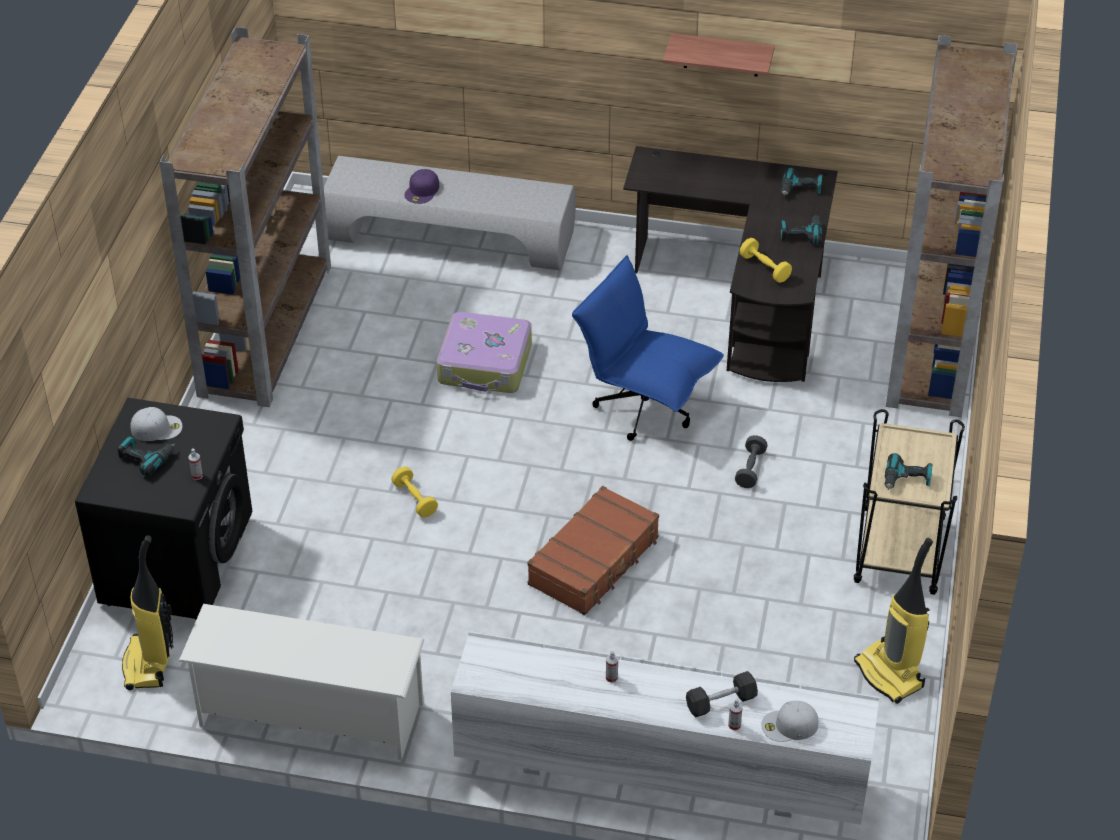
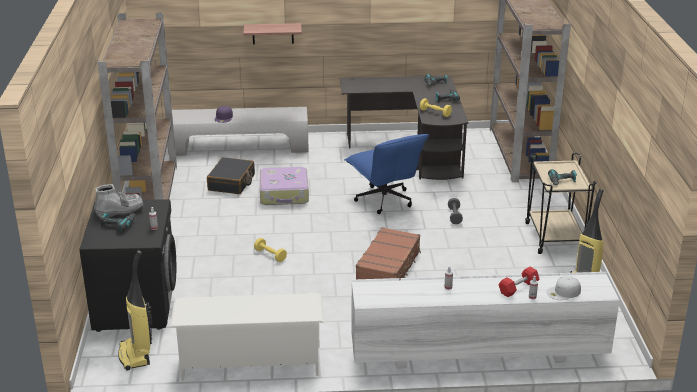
camera: 15 degrees left, 15 degrees down
(157, 428) = (119, 210): white cap -> grey boot
(408, 322) = (232, 183): none -> black suitcase
(646, 407) = (383, 199): blue office chair -> blue office chair turned 135 degrees counterclockwise
(721, 55) = (384, 14): shelf -> shelf (273, 33)
(721, 702) = (518, 288): black dumbbell -> red dumbbell

